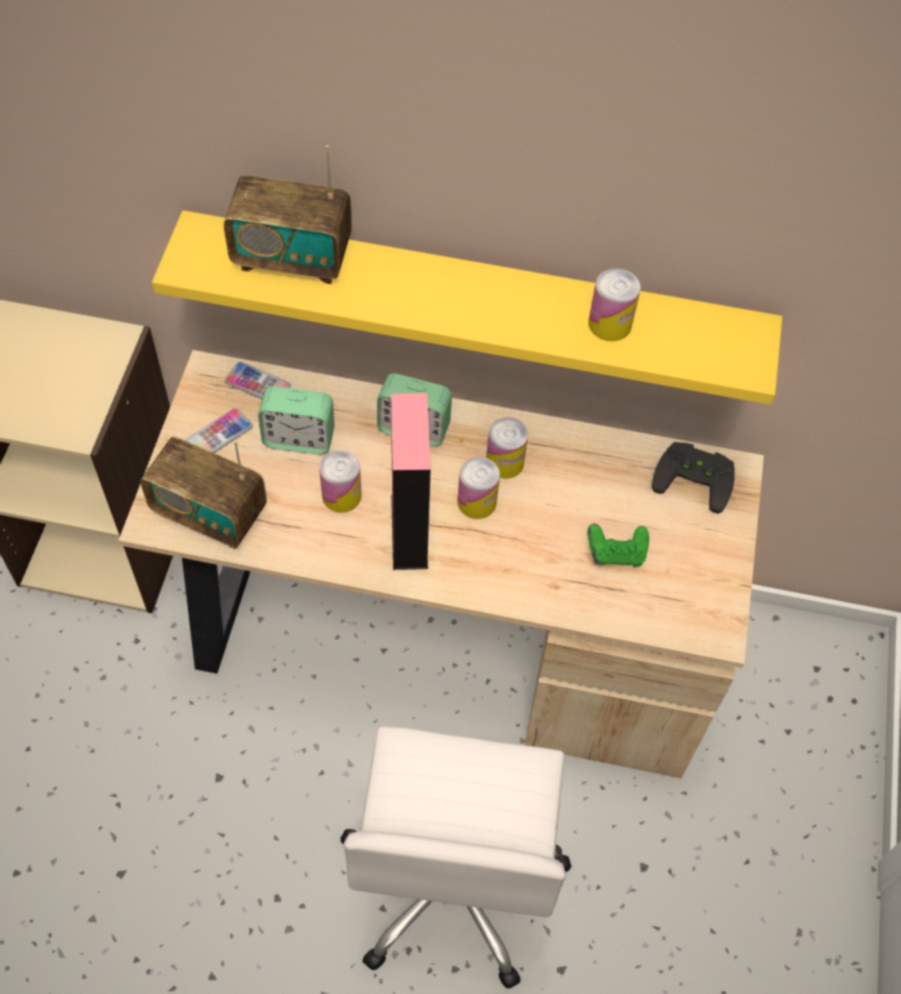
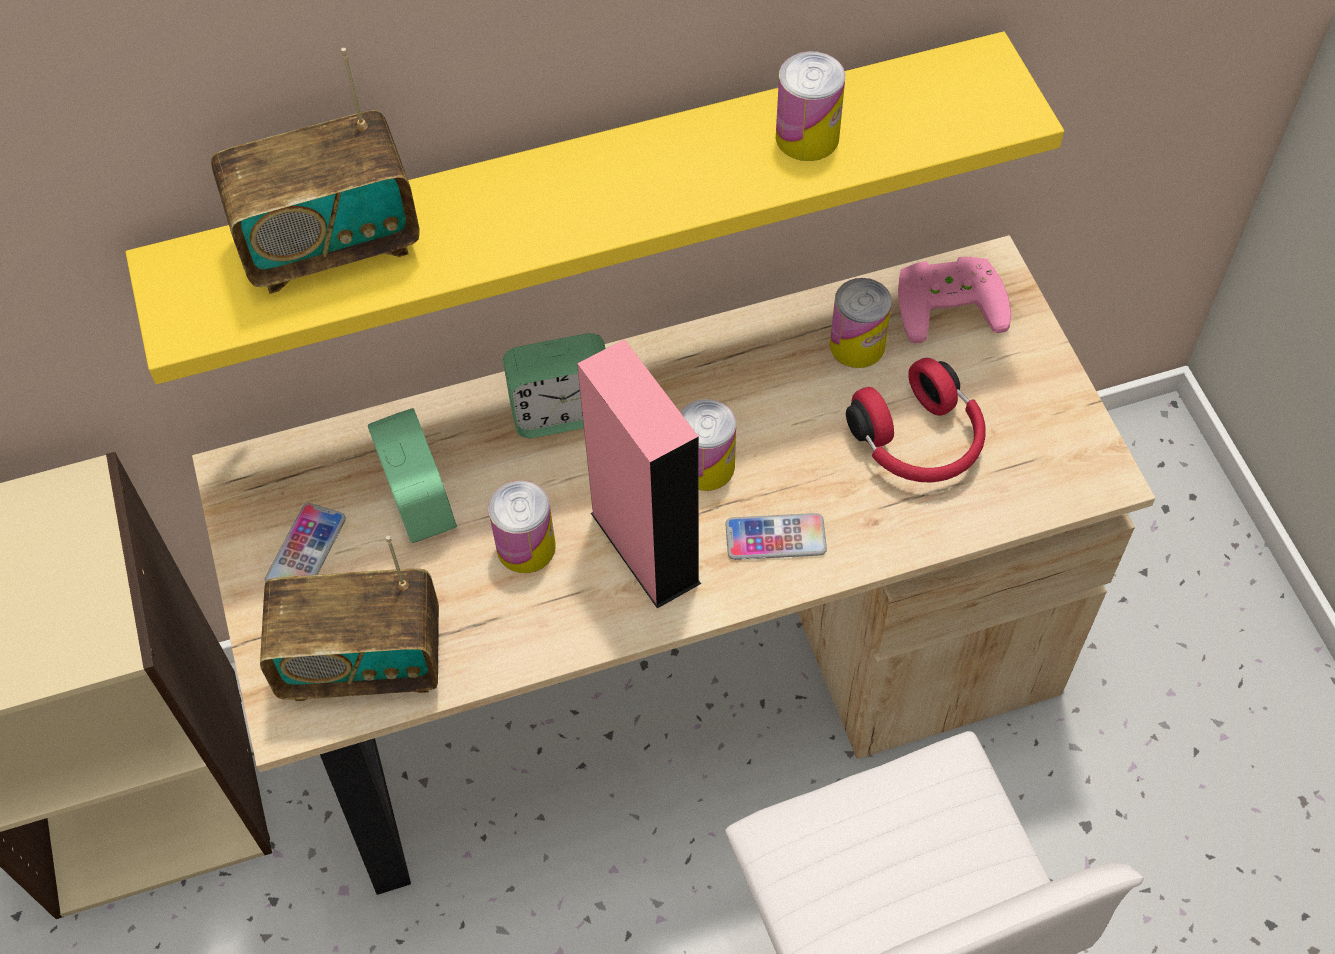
camera: 25 degrees left, 0 degrees up
(257, 384) = (314, 457): phone -> phone (775, 538)
(299, 438) = (419, 501): alarm clock -> alarm clock turned 90 degrees counterclockwise
(504, 462) = (707, 398): can -> can (857, 345)
(616, 553) = (918, 442): green game controller -> red headphones
(695, 476) = (948, 299): black game controller -> pink game controller

